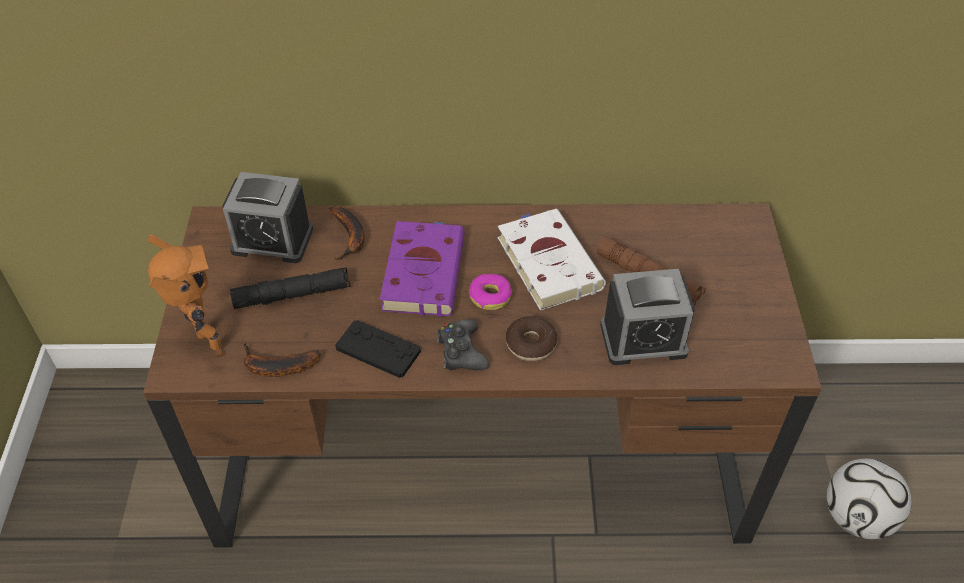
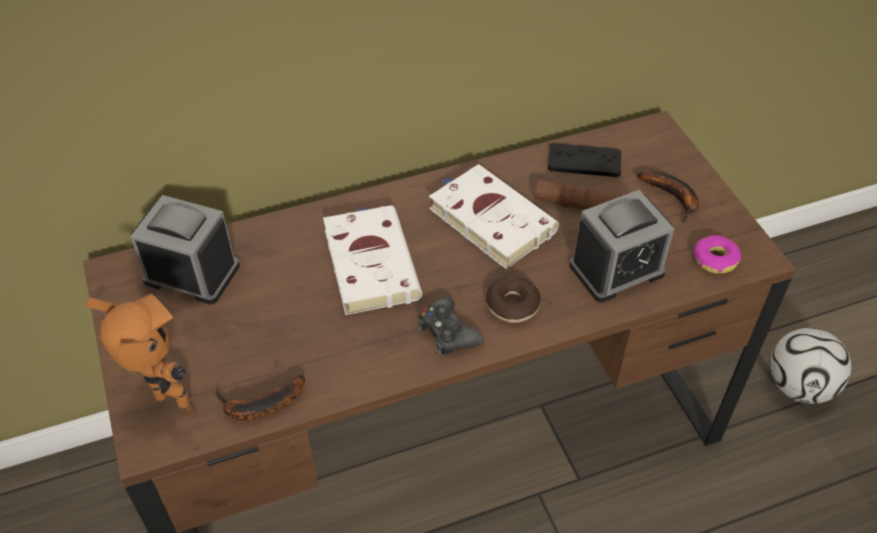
camera: 20 degrees left, 0 degrees up
(272, 240) = (192, 273): alarm clock -> alarm clock turned 150 degrees counterclockwise
(292, 295) = (241, 325): black flashlight -> none
(350, 237) = (276, 247): banana -> banana (673, 197)
(378, 350) = (361, 356): black game controller -> black game controller (584, 161)
(423, 271) = (369, 262): purple book -> white book
(490, 296) = (449, 269): donut -> donut (714, 259)

